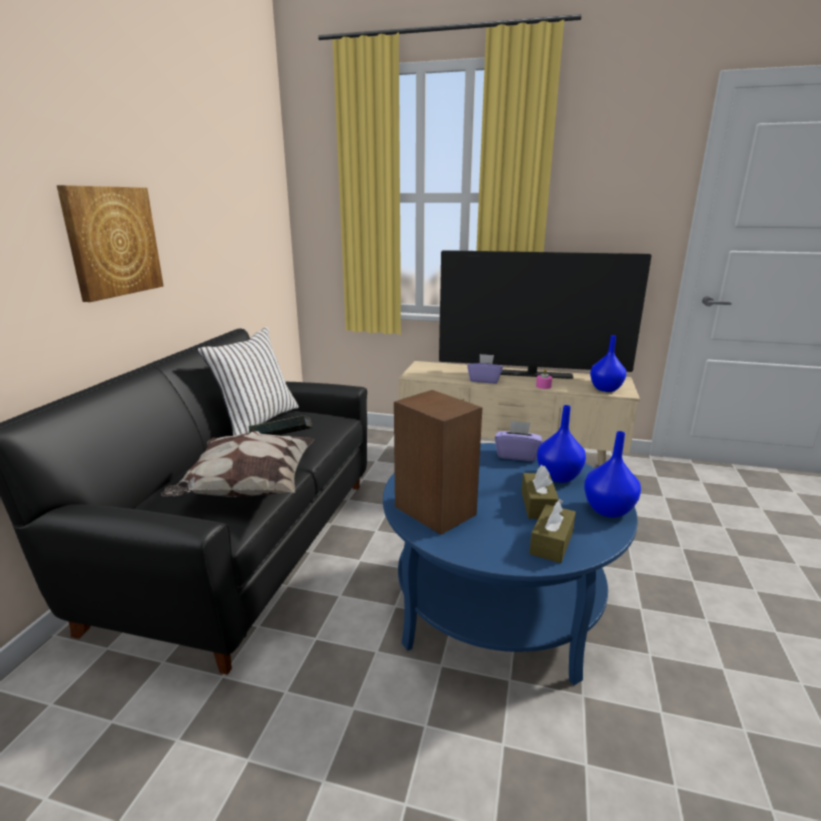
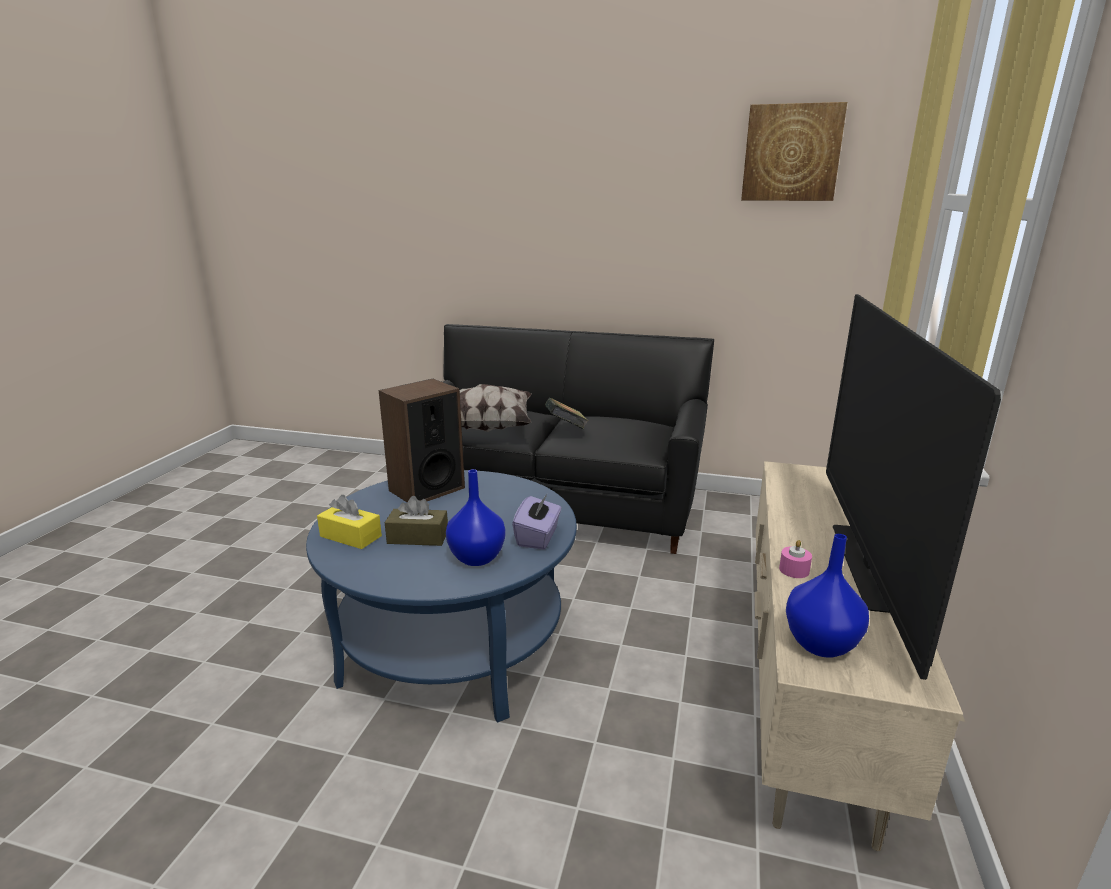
camera: 90 degrees right, 0 degrees up
(112, 241) = (575, 231): picture -> picture (791, 153)
(257, 420) = (620, 416): white pillow -> none
(484, 380) = (793, 519): purple tissue box -> none
(551, 543) = (350, 536): brown tissue box -> yellow tissue box
(609, 510) = (390, 578): blue vase -> none

